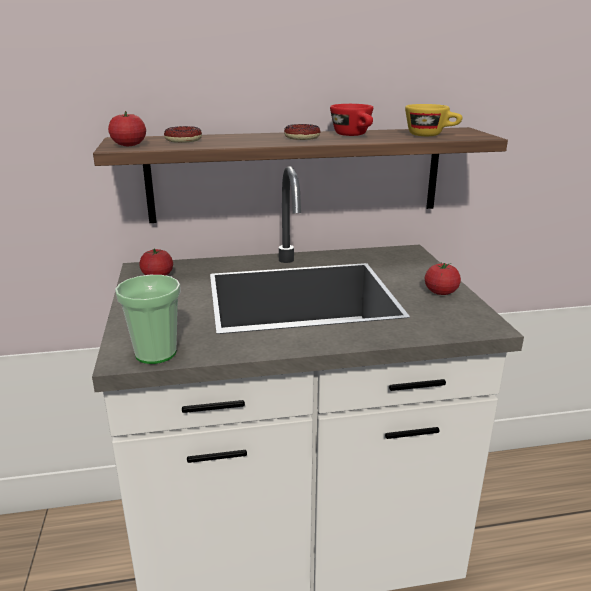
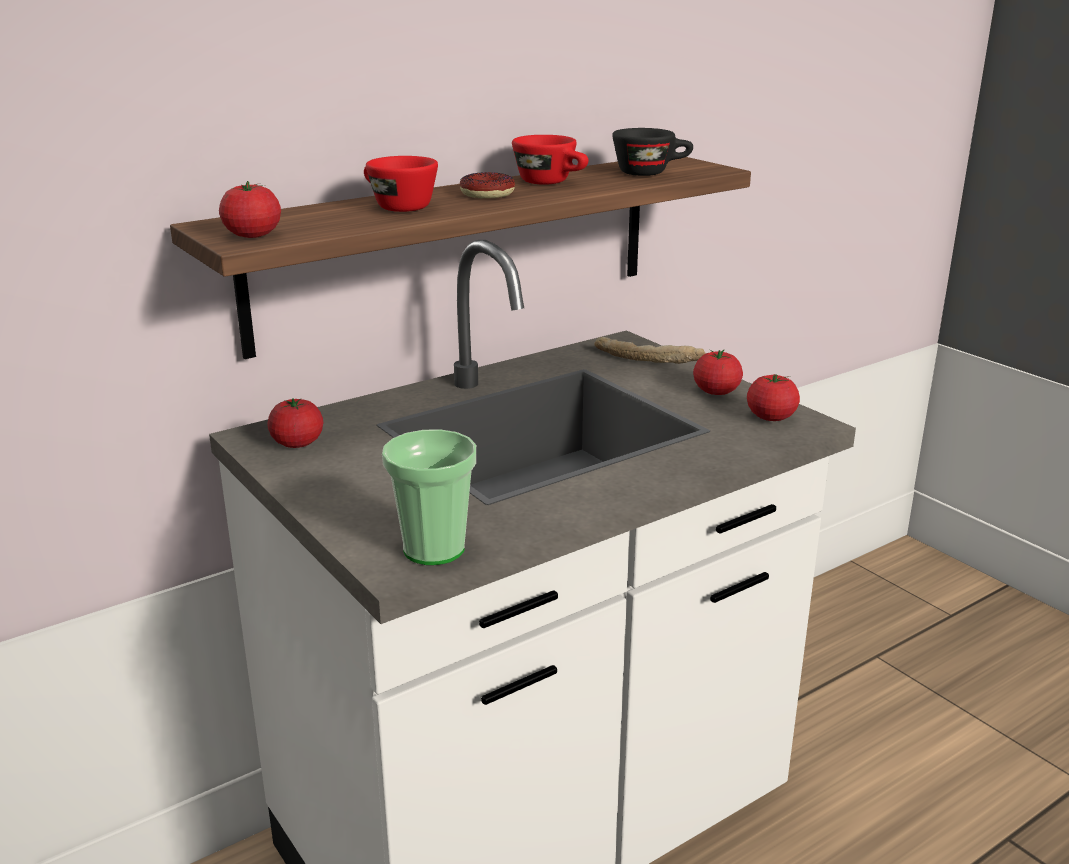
camera: 25 degrees left, 0 degrees up
(183, 140) = (319, 216): donut -> none
(235, 139) = (396, 206): none -> red cup
(413, 265) = (647, 361): none -> bread
(431, 135) = (651, 173): yellow cup -> black cup
(463, 316) = (771, 417): none -> tomato

